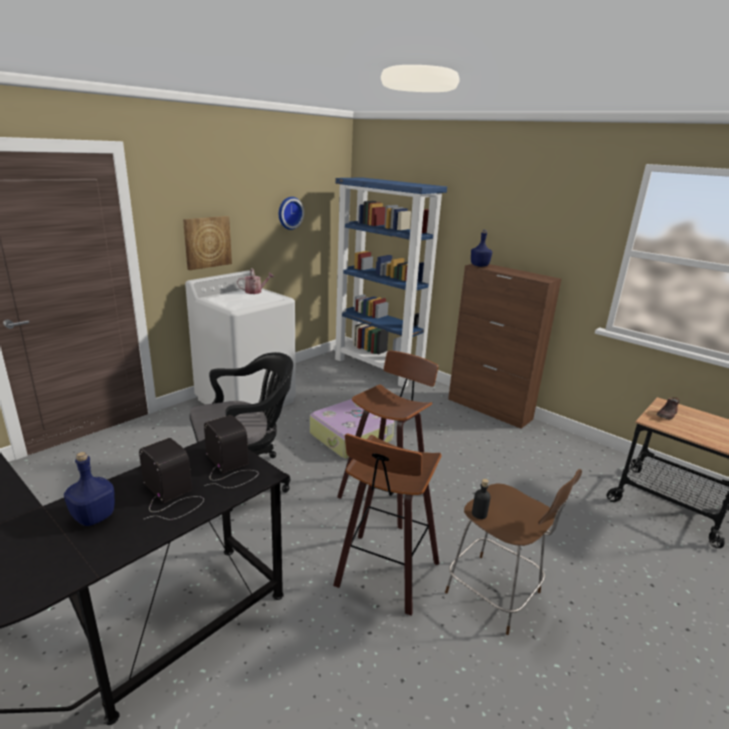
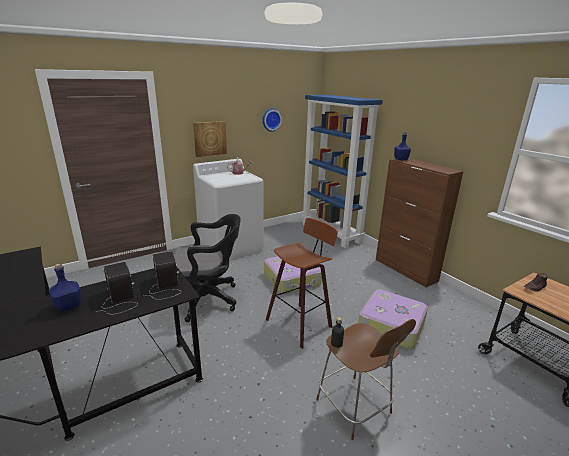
camera: 15 degrees right, 0 degrees up
(384, 575) = (277, 379): stool -> none
(500, 483) = (391, 326): none -> suitcase

